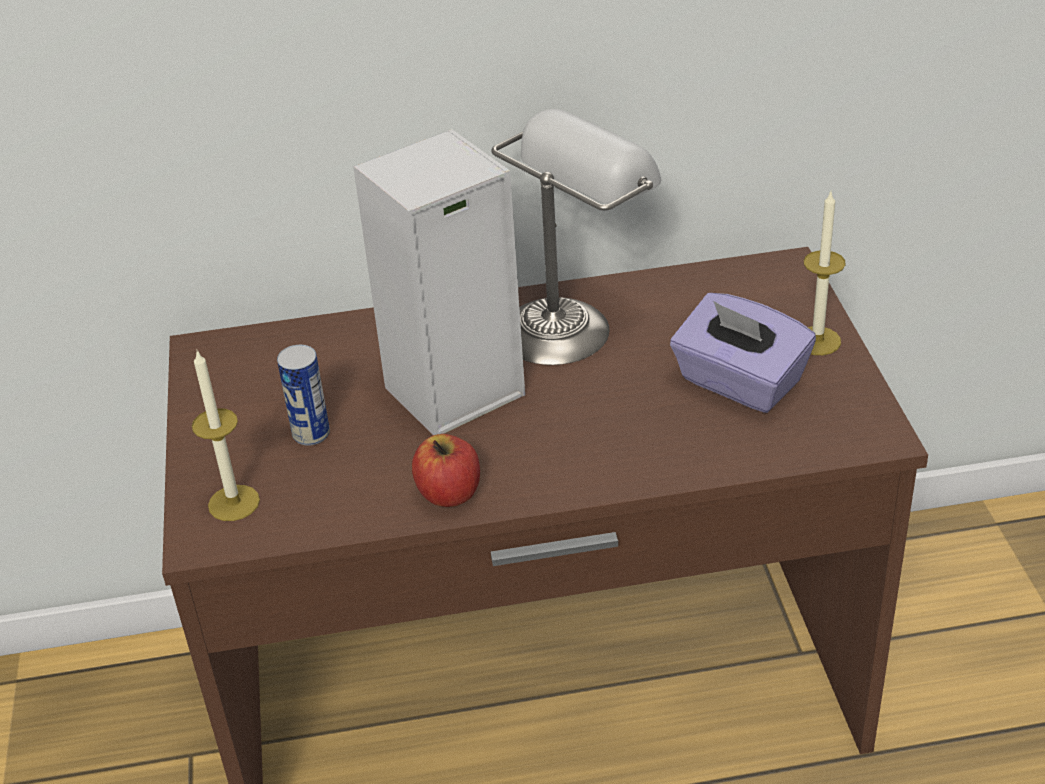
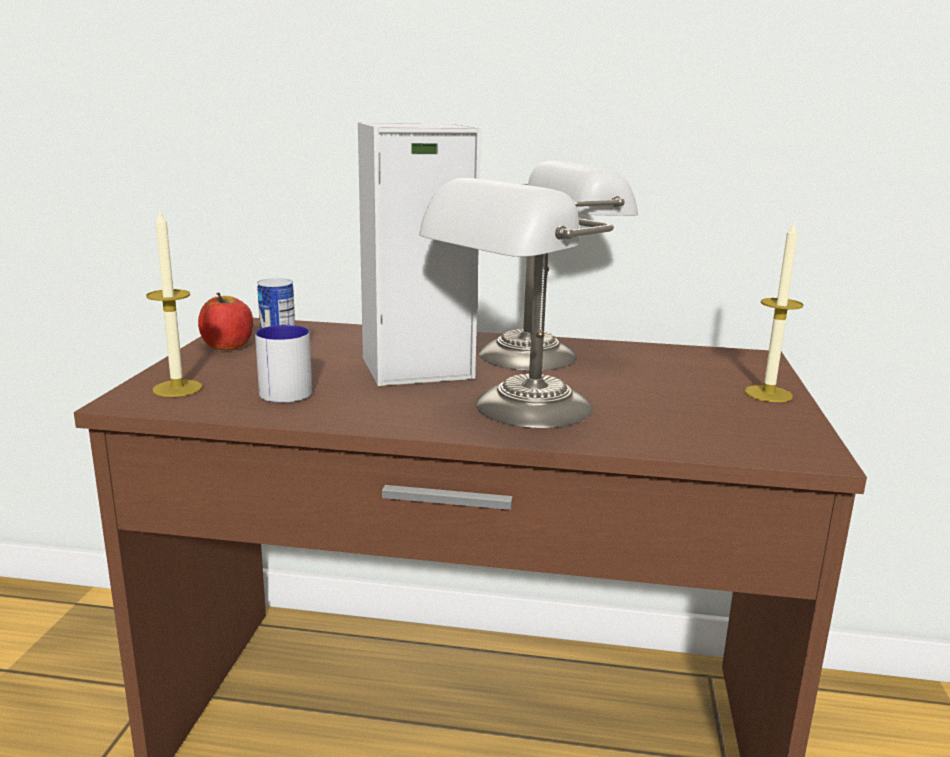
camera: 15 degrees right, 20 degrees down
(344, 474) = (282, 390): none -> mug
(449, 493) = (359, 414): apple -> apple (227, 346)
(597, 444) = (518, 412): none -> white table lamp
(739, 383) = (678, 403): purple tissue box -> none

